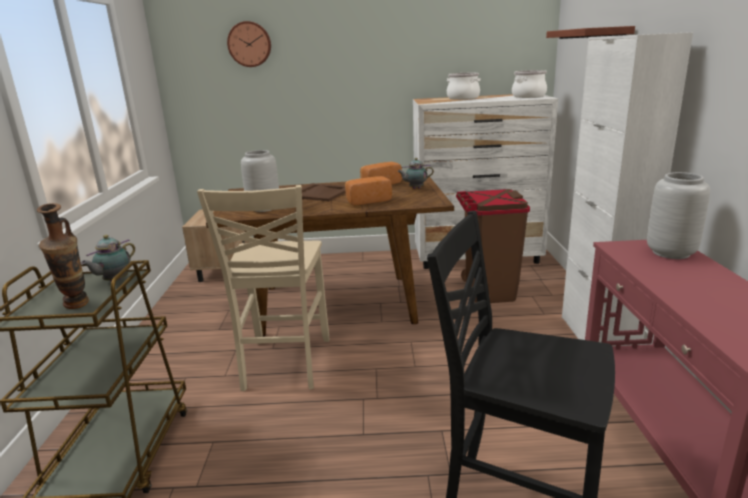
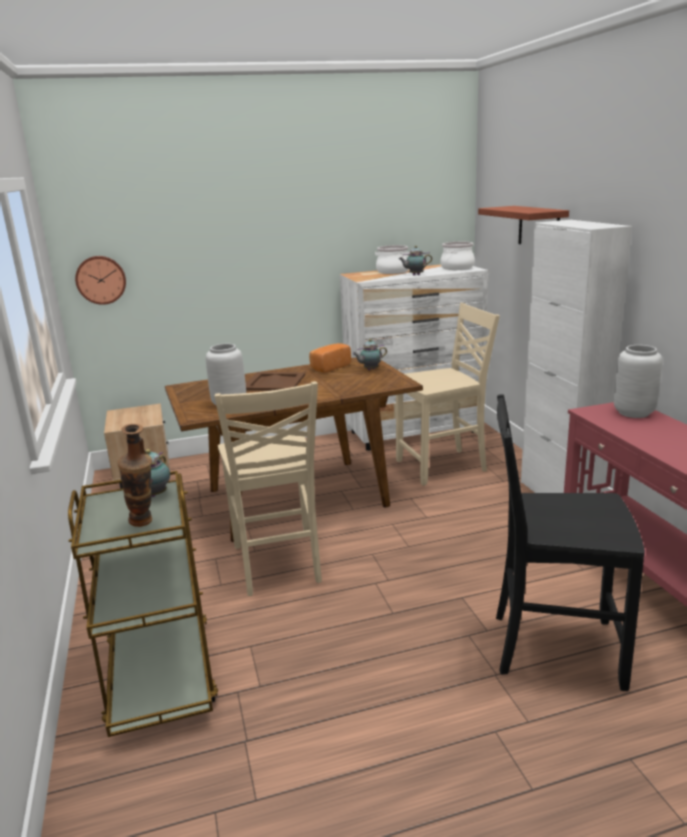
camera: 15 degrees left, 0 degrees up
(249, 44) = (161, 222): wall clock -> wall clock (101, 279)
(367, 200) = (332, 387): bread -> none
(480, 100) = (415, 275): none -> teapot
(489, 292) = (443, 466): brown trash can -> beige chair

